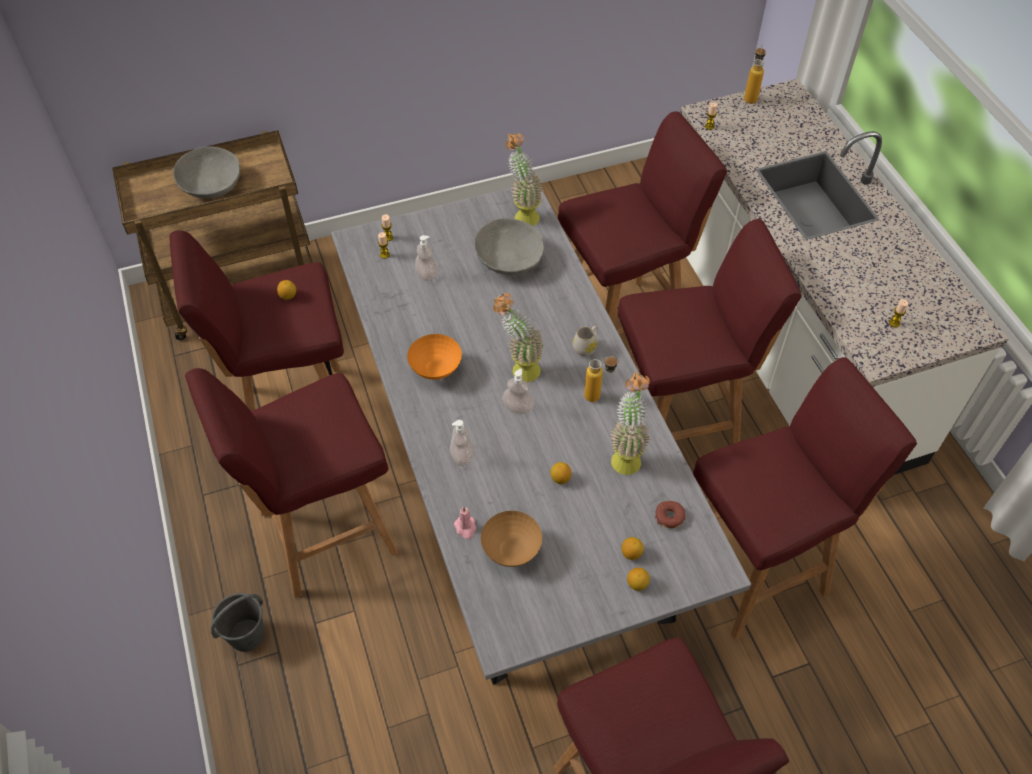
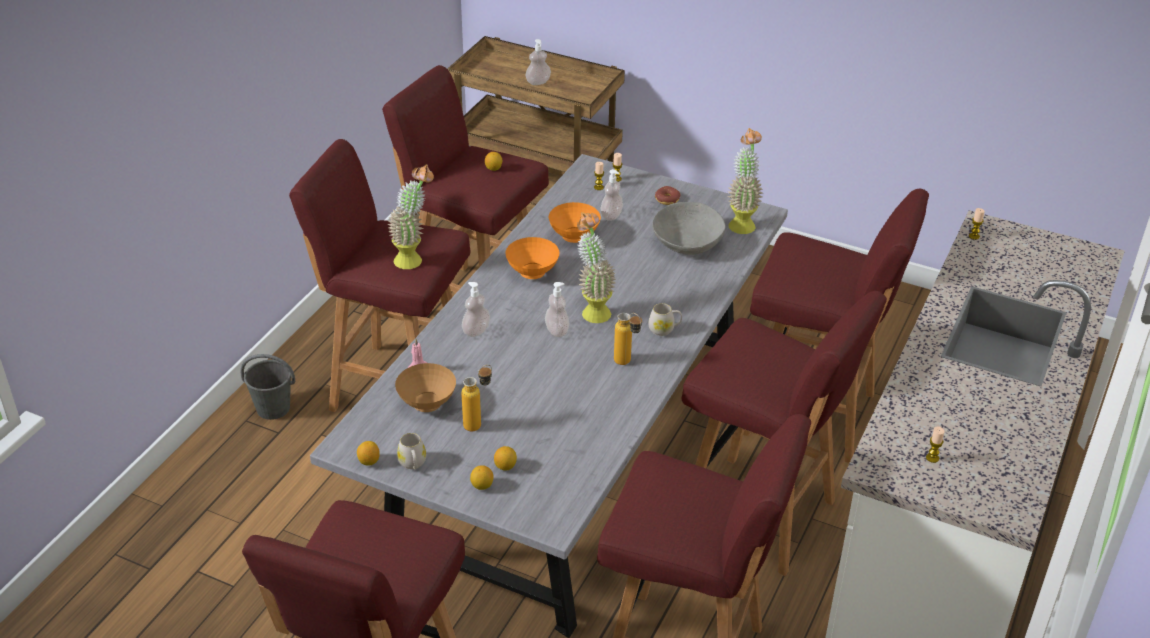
camera: 45 degrees right, 15 degrees down
(211, 185) = (538, 82): grey bowl -> soap dispenser
(425, 313) = (575, 237): none -> orange bowl
(560, 478) = (523, 390): lemon -> lemon (369, 461)
(569, 611) = (413, 464): none -> white mug
(626, 455) = (592, 410): potted plant -> potted plant (414, 258)
(669, 517) = (567, 467): donut -> donut (667, 199)
(750, 96) = (1051, 237): bottle -> bottle (479, 423)

